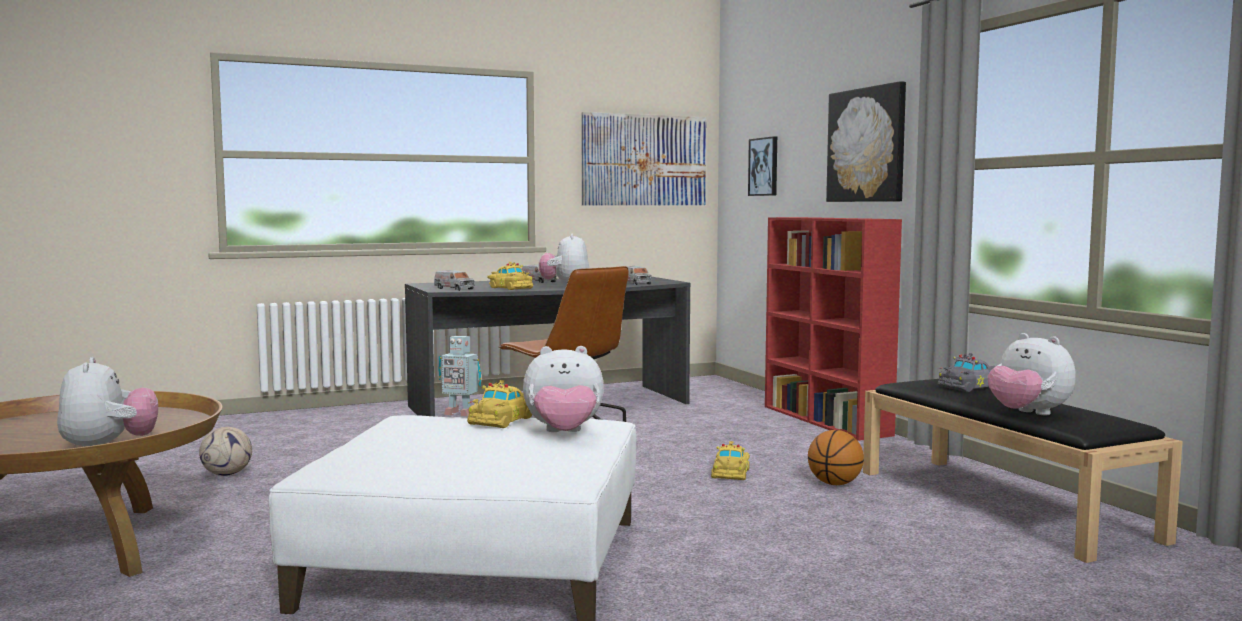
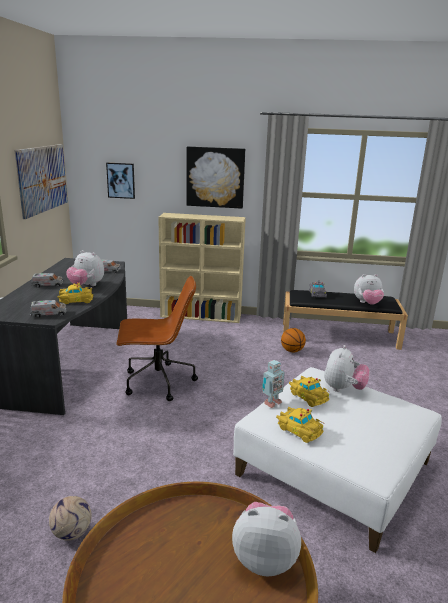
camera: 60 degrees left, 15 degrees up
(731, 473) = (257, 364): yellow toy car -> yellow toy car (299, 429)
(826, 421) = (202, 316): red bookcase -> beige bookcase

